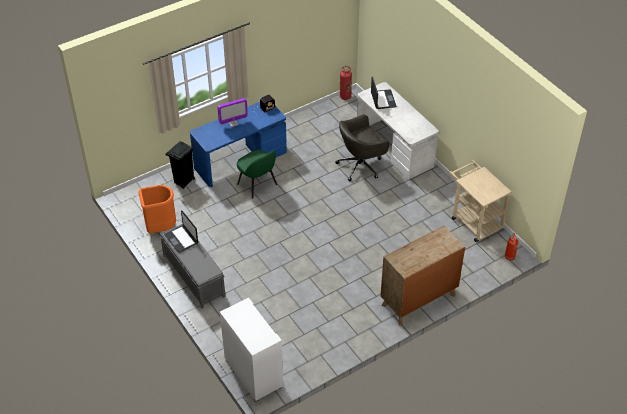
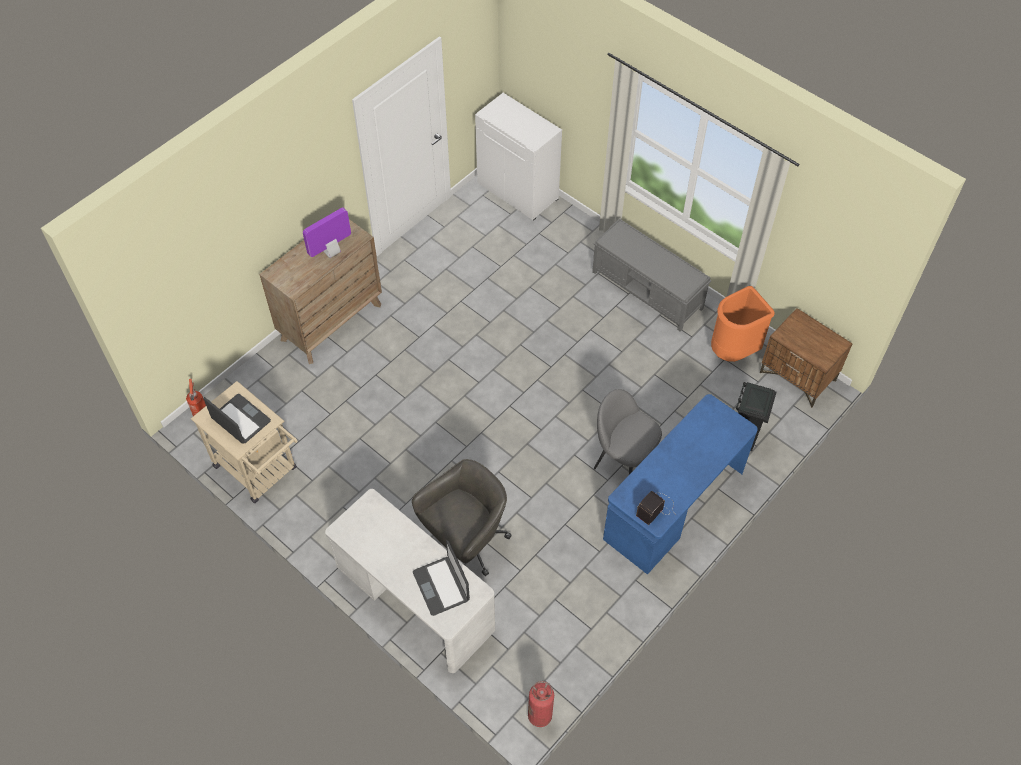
camera: 165 degrees right, 10 degrees up
(130, 206) = (798, 377): none -> brown nightstand
(181, 239) = (675, 275): laptop -> laptop (240, 420)
(233, 123) = (693, 461): monitor -> monitor (331, 252)
(257, 185) = (623, 459): green chair -> grey chair

